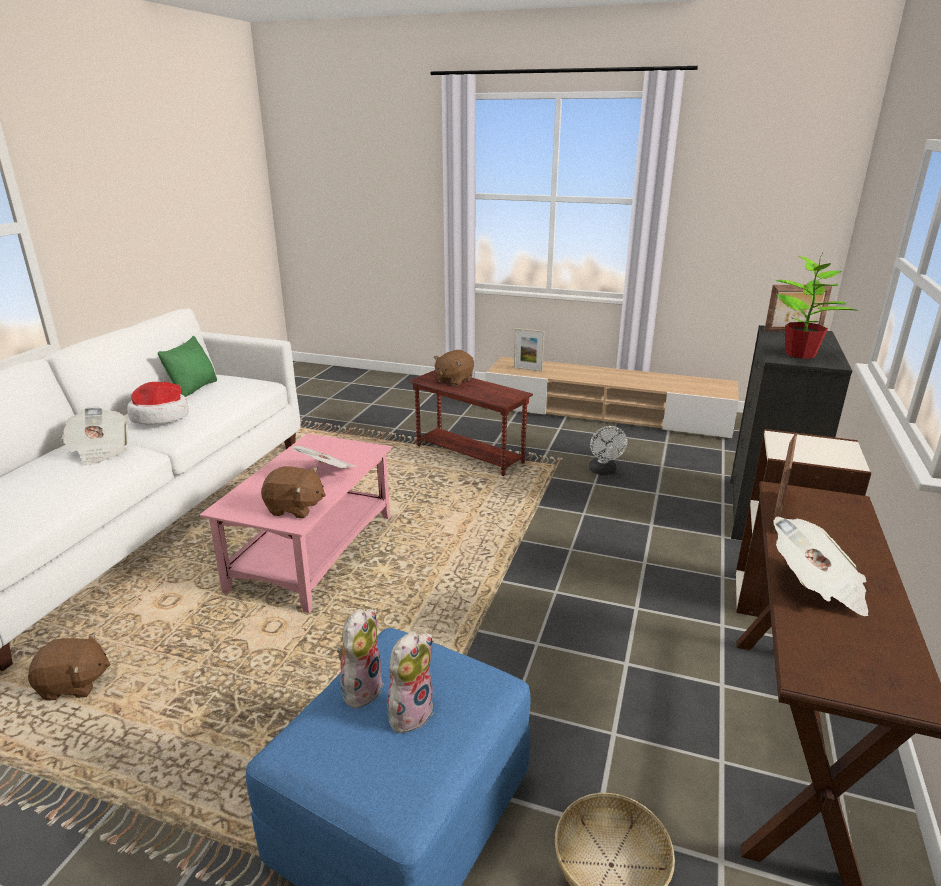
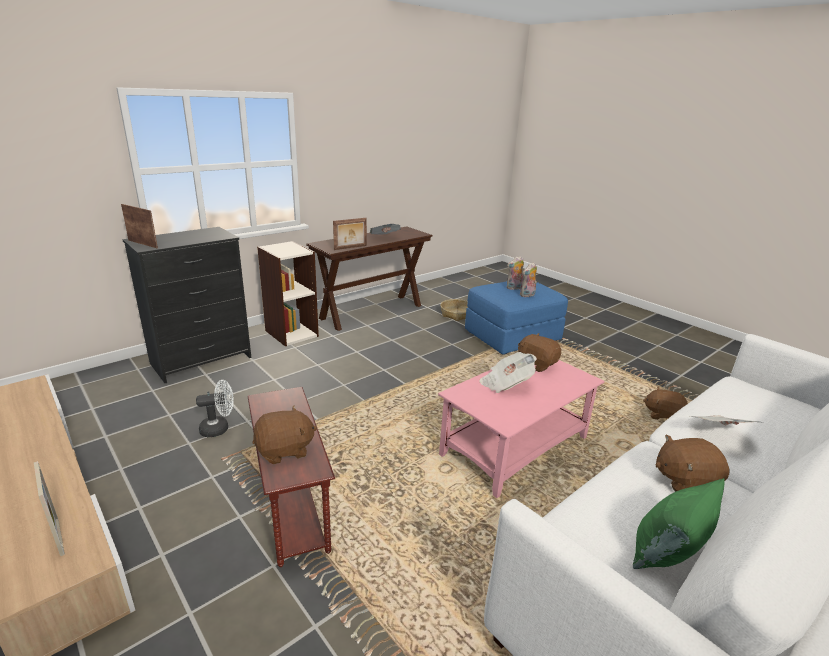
camera: 150 degrees left, 0 degrees up
(161, 416) = (684, 480): hat -> brown plush toy
(603, 471) = (219, 428): white fan -> white fan turned 45 degrees clockwise
(801, 354) = (206, 235): potted plant -> none

